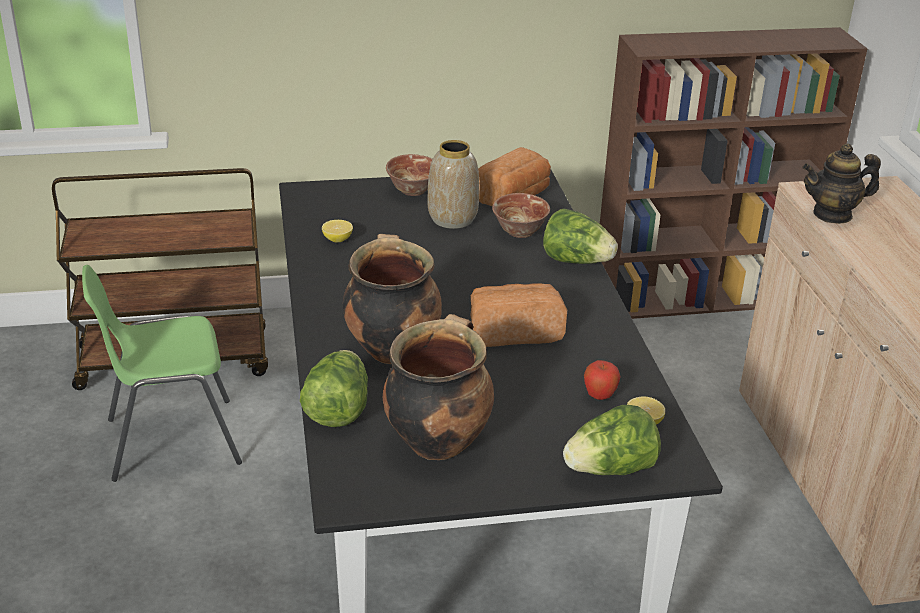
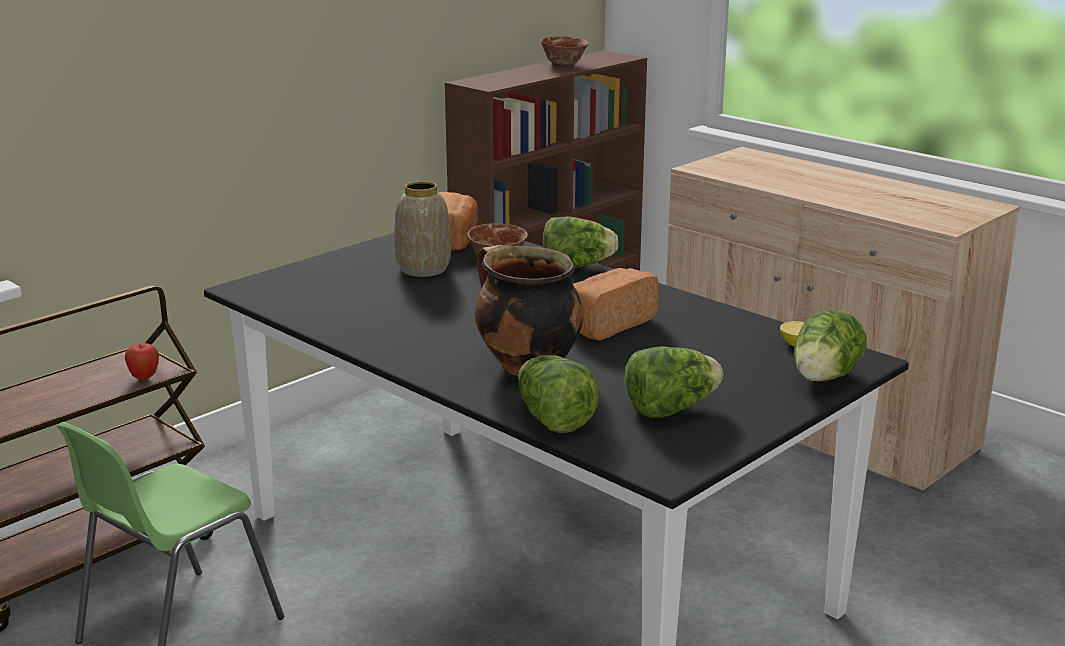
camera: 35 degrees left, 10 degrees down
(337, 239) = (341, 311): lemon -> none
(413, 191) = (352, 261): bowl -> bowl (564, 65)
(437, 441) = (670, 409): cooking pot -> lettuce
(599, 396) = (740, 341): apple -> apple (144, 378)
(832, 214) = (741, 177): teapot -> none

